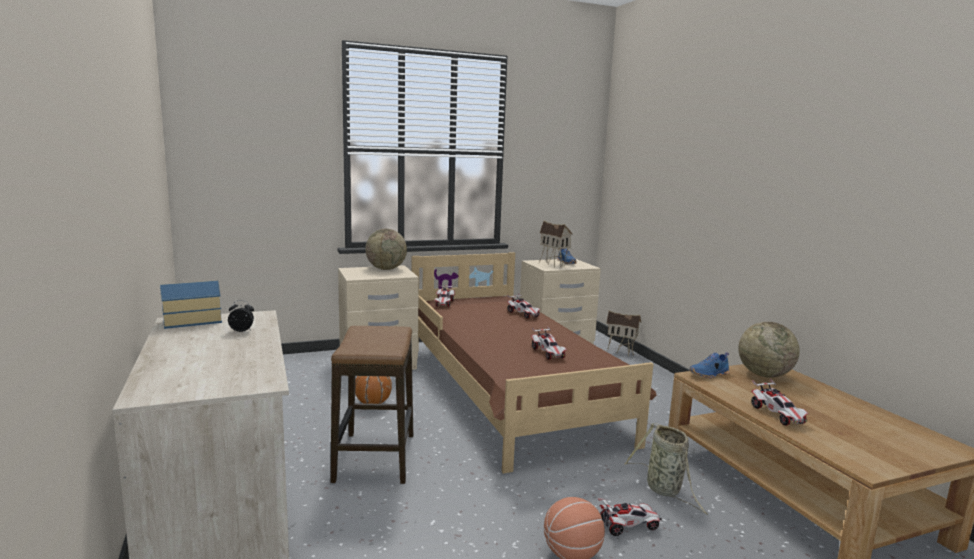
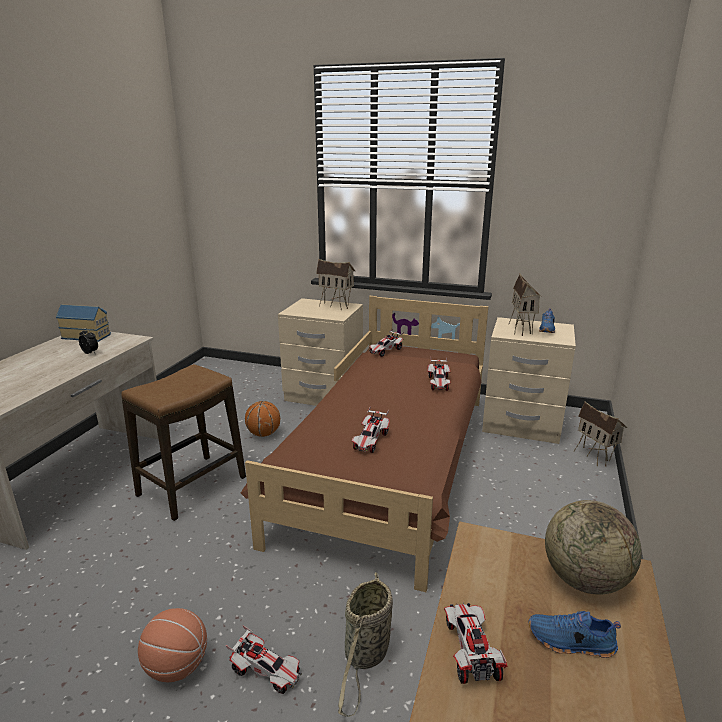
camera: 40 degrees right, 10 degrees up
(386, 269) = (336, 306): globe -> toy house
(709, 374) = (501, 543): blue shoe -> blue shoe (571, 643)
(777, 415) = (470, 651): toy car -> toy car turned 150 degrees clockwise

